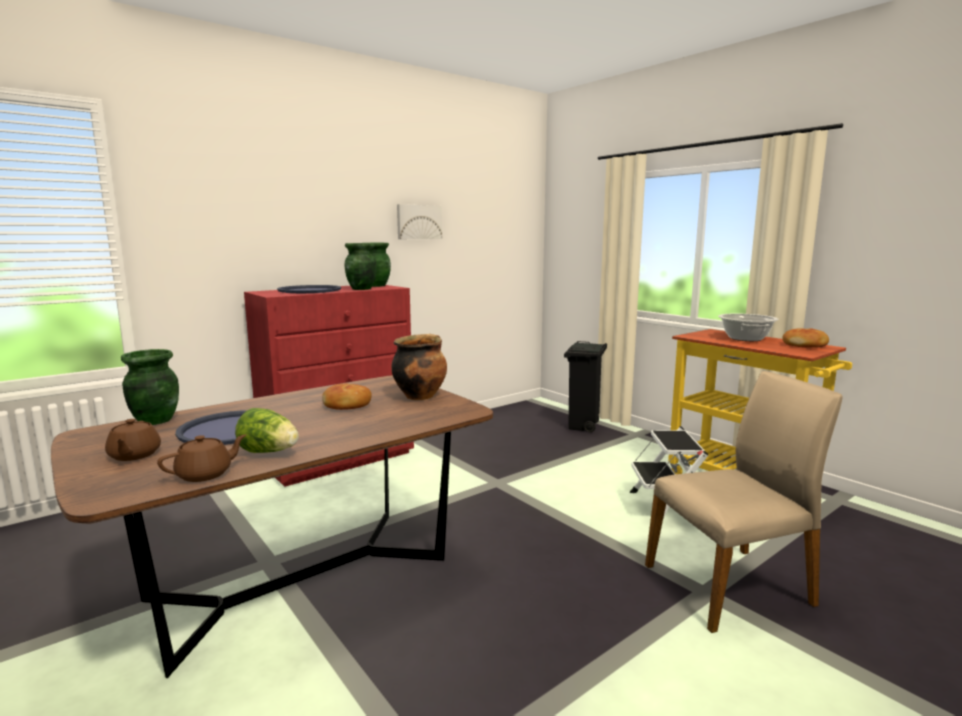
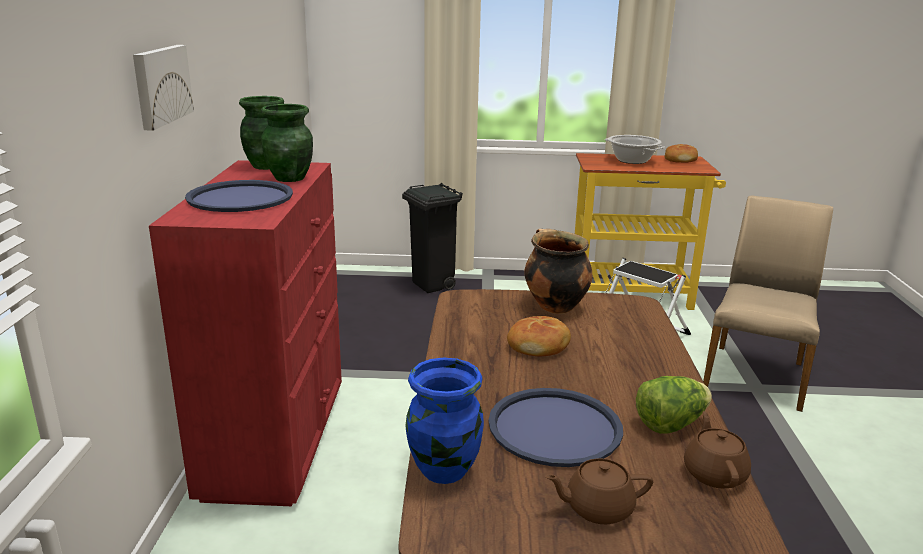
camera: 50 degrees left, 10 degrees up
(134, 455) = (597, 508): brown teapot -> brown teapot turned 150 degrees clockwise
(154, 420) = (444, 470): green vase -> blue vase
(418, 222) = (244, 51): picture -> picture (160, 85)

